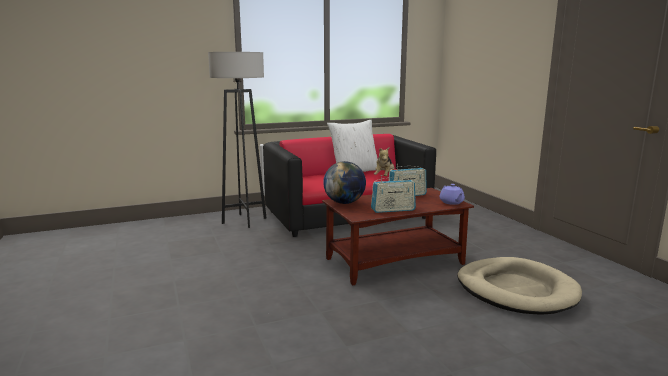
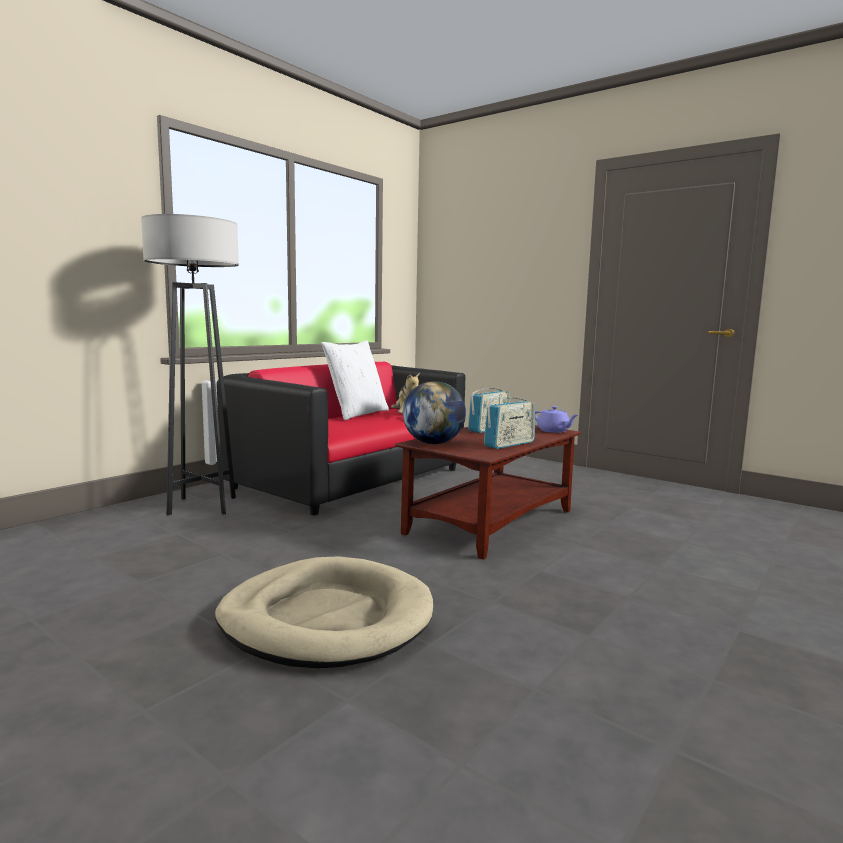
camera: 30 degrees left, 5 degrees down
(516, 290) = (657, 527): beige dog bed -> beige dog bed (326, 619)

